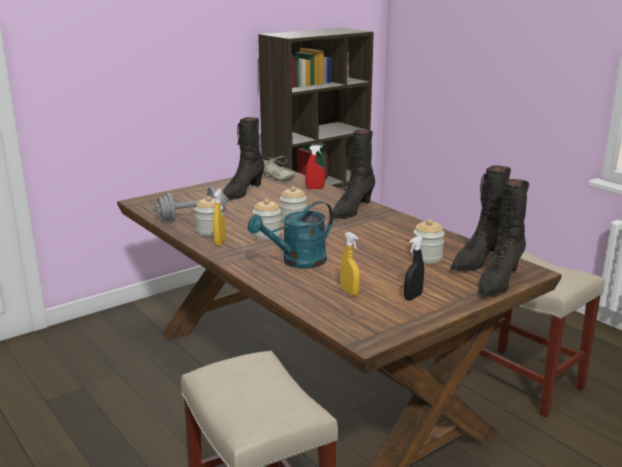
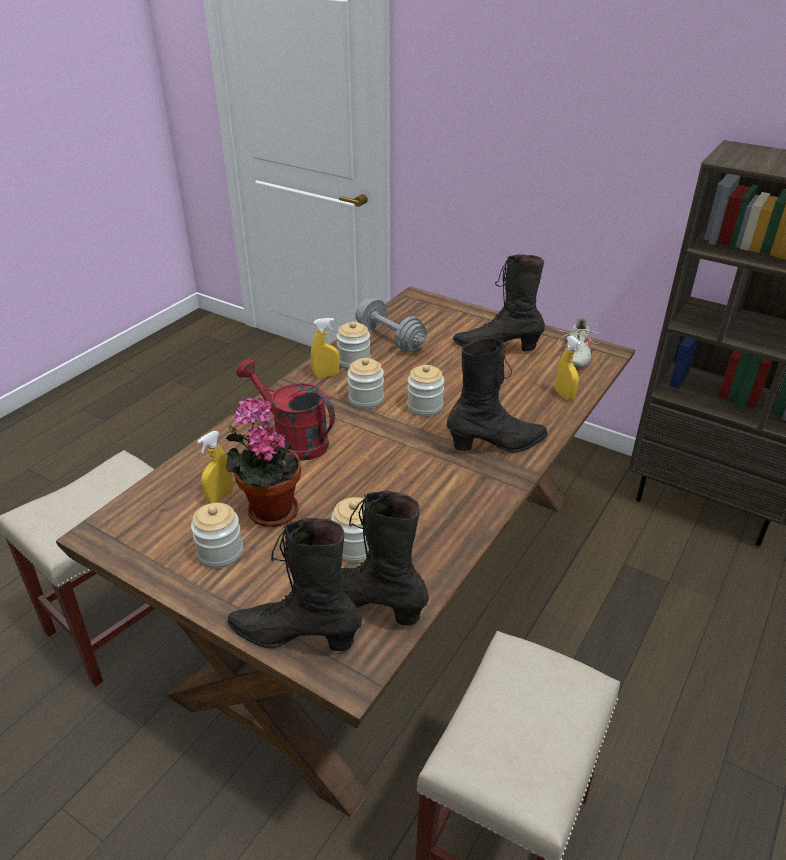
camera: 70 degrees right, 15 degrees up
(297, 262) = (293, 440): turquoise watering can -> red watering can
(315, 188) = (564, 395): red spray bottle -> yellow spray bottle
(351, 210) = (497, 445): black boot -> black boot turned 150 degrees clockwise
(374, 277) = (269, 509): none -> potted plant
(413, 296) = (220, 552): black spray bottle -> jar

